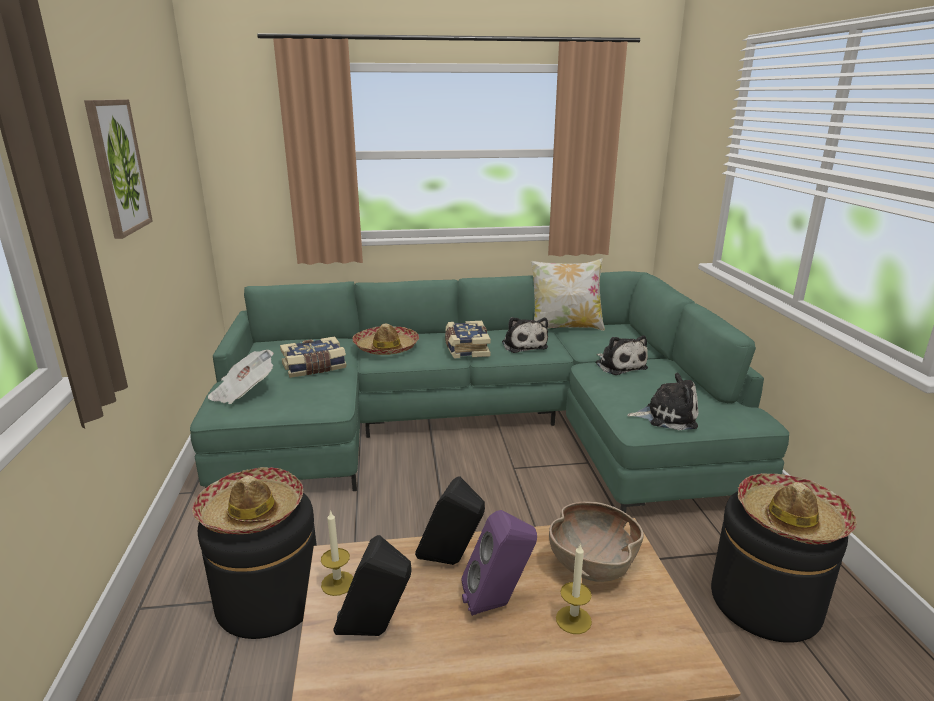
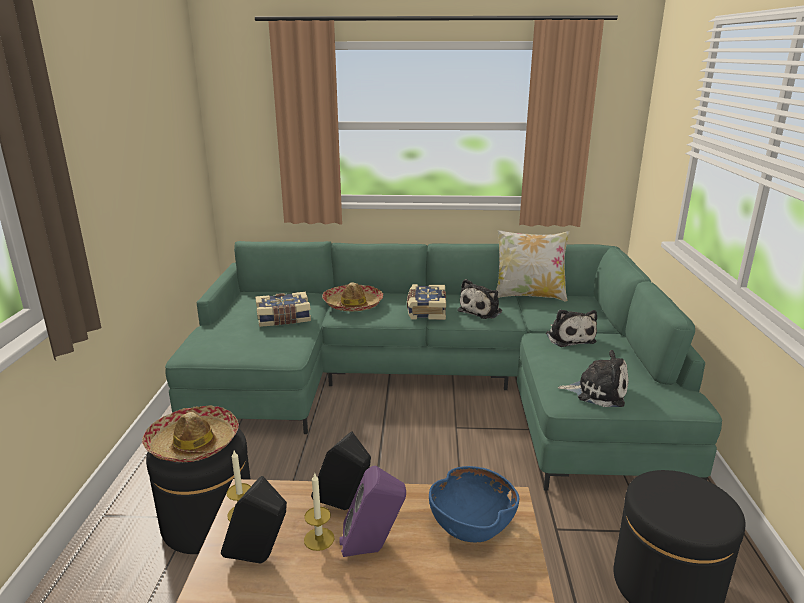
camera: 10 degrees right, 0 degrees up
(117, 167) = (115, 139): picture -> none
(243, 393) = (216, 337): newspaper -> none
(523, 345) = (482, 311): plush toy -> plush toy turned 45 degrees clockwise
(573, 620) = (435, 573): candle -> candle (319, 539)
(592, 564) = (471, 525): brown bowl -> blue bowl
(791, 518) = (689, 505): hat -> none

